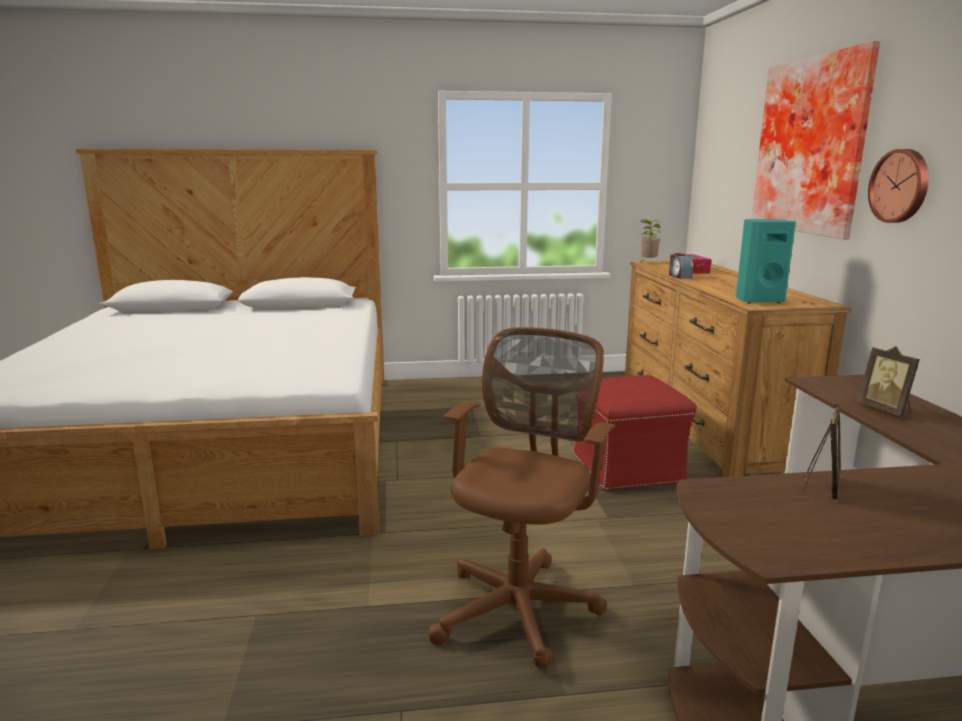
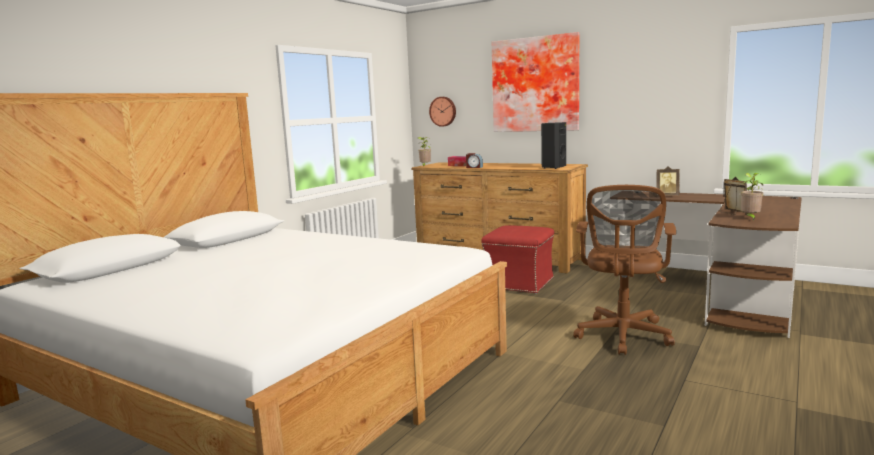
camera: 50 degrees left, 5 degrees down
(520, 605) = (623, 337): brown office chair -> brown office chair turned 135 degrees counterclockwise
(758, 300) = (553, 167): turquoise speaker -> black speaker
(788, 511) = (750, 218): none -> potted plant
(900, 186) = (605, 100): wall clock -> wall clock (443, 111)

